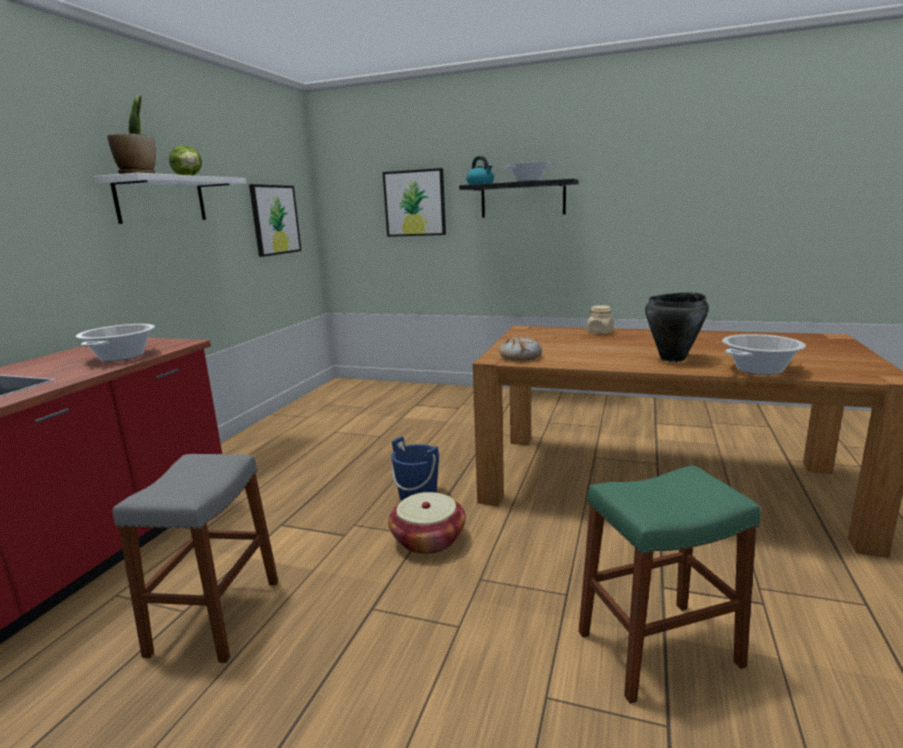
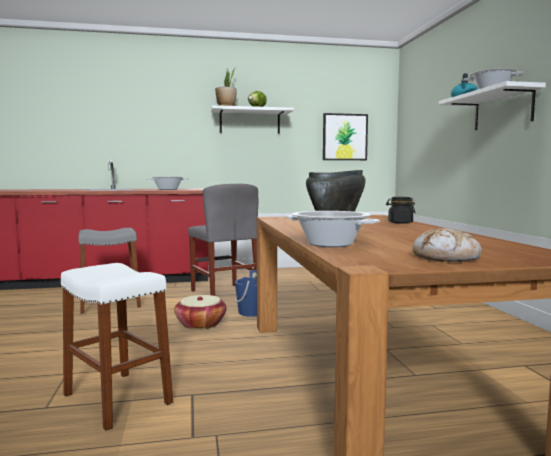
camera: 60 degrees right, 10 degrees down
(310, 496) = (224, 294): none -> grey chair
(415, 203) = (439, 121): picture -> none
(520, 356) = (286, 218): bread -> bread (446, 257)
(522, 199) = (502, 109): black shelf -> white shelf
(600, 332) = (400, 222): beige jar -> black jar
(658, 649) = (117, 399): green stool -> white stool

